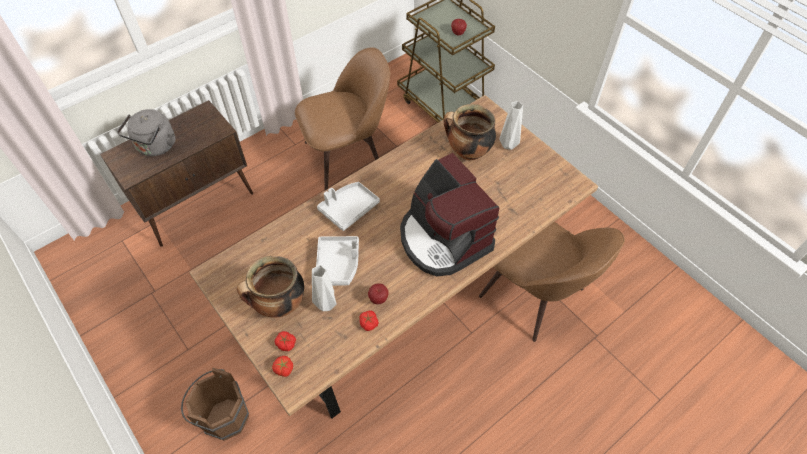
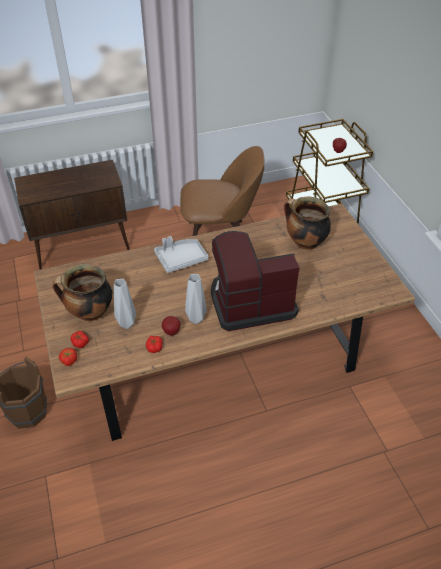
camera: 20 degrees right, 10 degrees down
(155, 147) = (56, 182): grey kettle -> none
(338, 264) = (151, 297): grey tray -> none
(443, 239) = (250, 302): coffee machine -> coffee machine turned 90 degrees clockwise
(507, 145) = (344, 245): grey vase -> grey vase (195, 318)
(535, 295) = (340, 397): brown chair -> none

